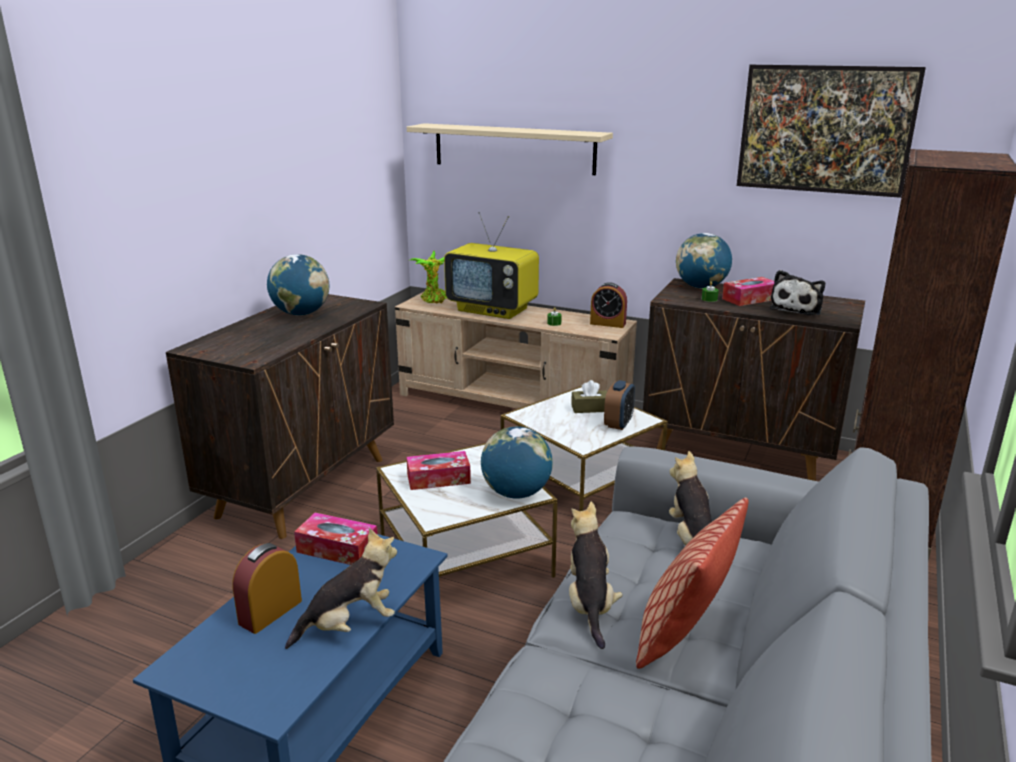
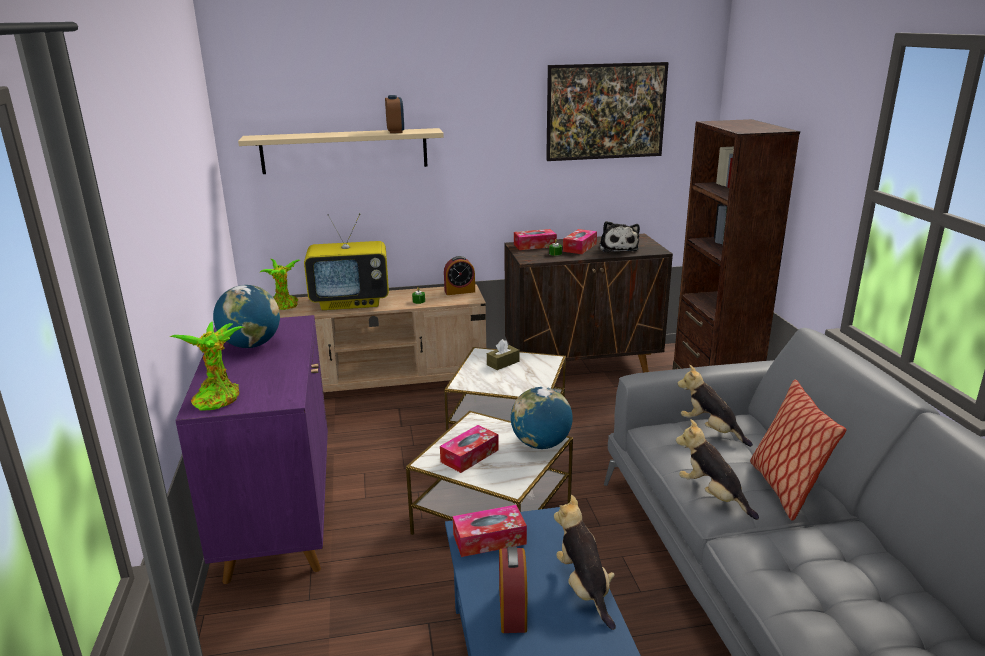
camera: 35 degrees left, 0 degrees up
(214, 344) = (217, 398): none -> potted plant
(304, 486) = (279, 518): brown cabinet -> purple cabinet
(350, 625) = (584, 588): plush toy -> plush toy turned 45 degrees counterclockwise
(618, 424) = (538, 368): alarm clock -> alarm clock (395, 131)
(701, 287) = (534, 245): globe -> tissue box

